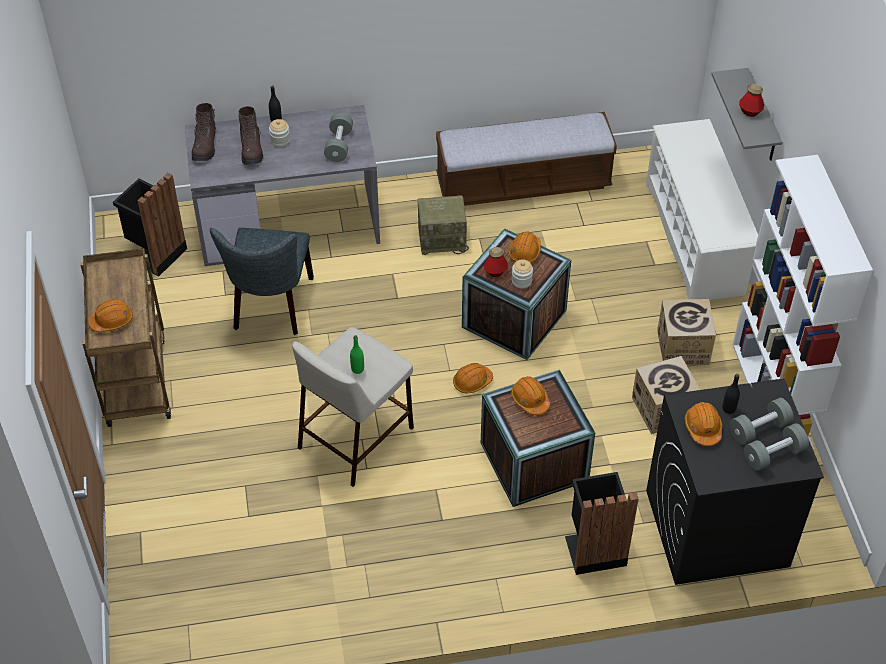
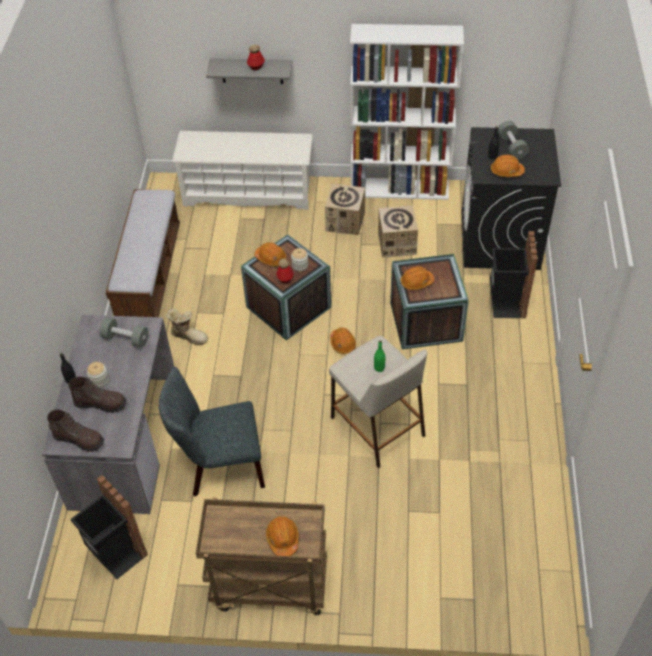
camera: 75 degrees left, 0 degrees up
(271, 307) = (219, 467): grey chair -> grey chair turned 150 degrees clockwise
(443, 239) = (189, 335): radio -> boot
(774, 455) = (533, 145): grey dumbbell -> none

